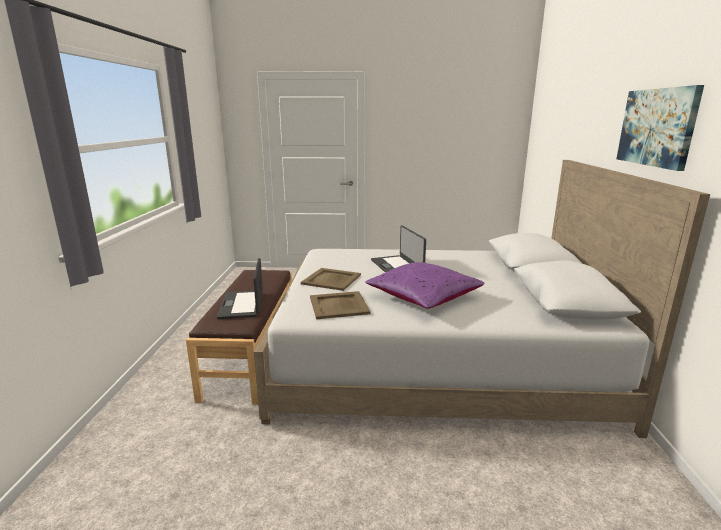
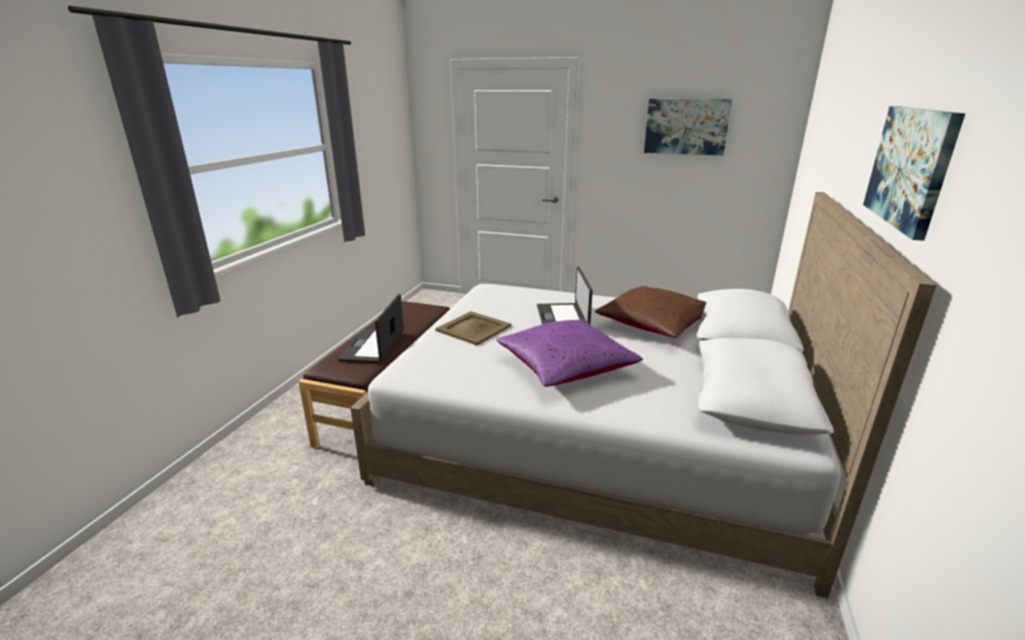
camera: 15 degrees right, 5 degrees up
(339, 305) = (459, 365): beige tray -> none
(448, 123) = (686, 126): none -> picture
(467, 264) = (654, 324): none -> brown pillow

